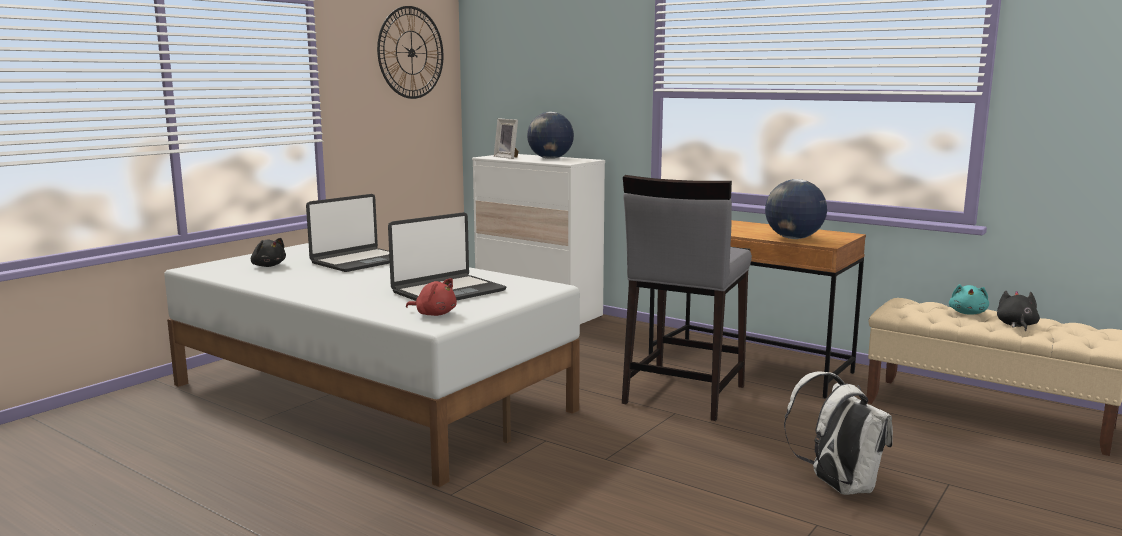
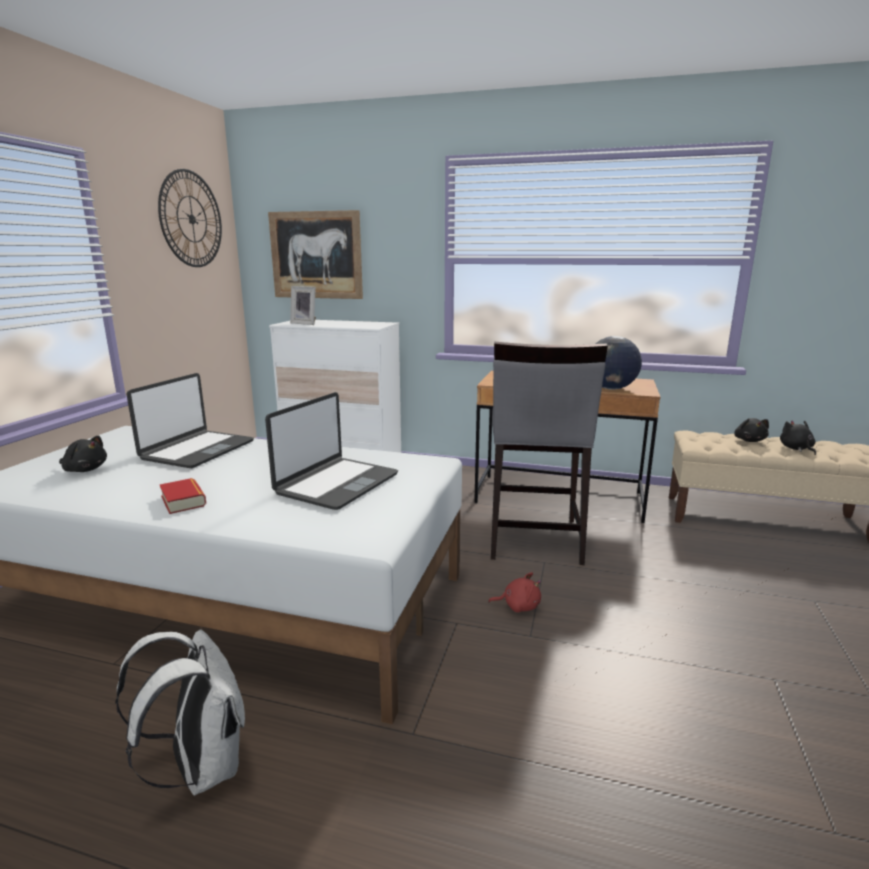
camera: 20 degrees left, 5 degrees up
(323, 290) = (183, 501): none -> book
(434, 314) = (353, 523): red plush toy -> red plush toy (518, 606)
(530, 87) = (316, 255): none -> picture
(550, 158) = (347, 323): globe -> none
(837, 486) = (743, 624): white backpack -> white backpack (201, 766)
(968, 313) = (749, 440): turquoise plush toy -> black plush toy

